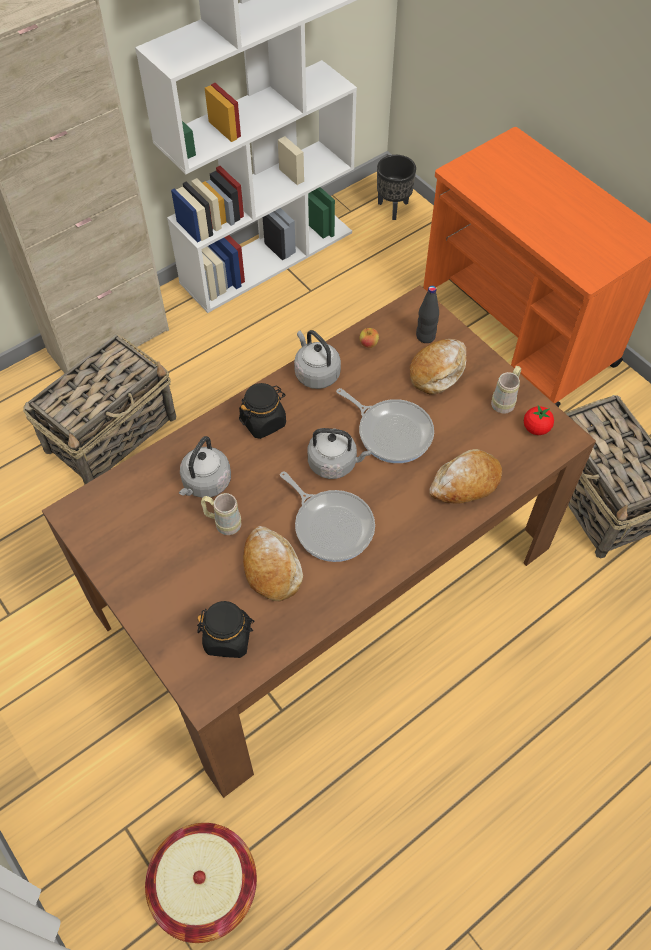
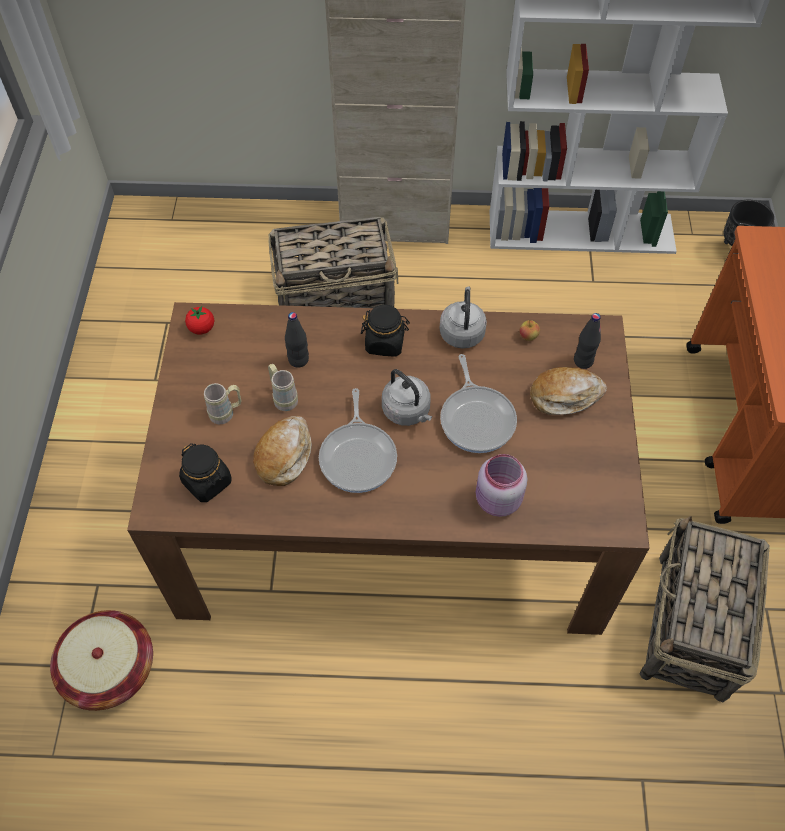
camera: 40 degrees right, 0 degrees up
(205, 483) = (298, 360): grey kettle -> black bottle
(465, 483) = (496, 501): bread -> pink jar
(505, 401) = (599, 459): beige mug -> beige mug (226, 413)
(536, 428) = (604, 500): tomato -> tomato (202, 328)

